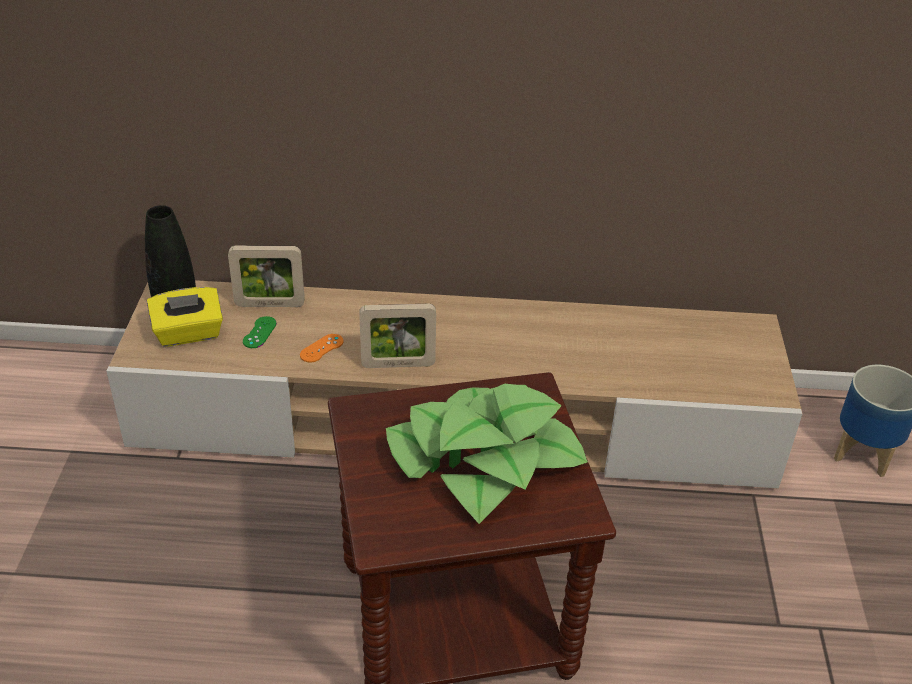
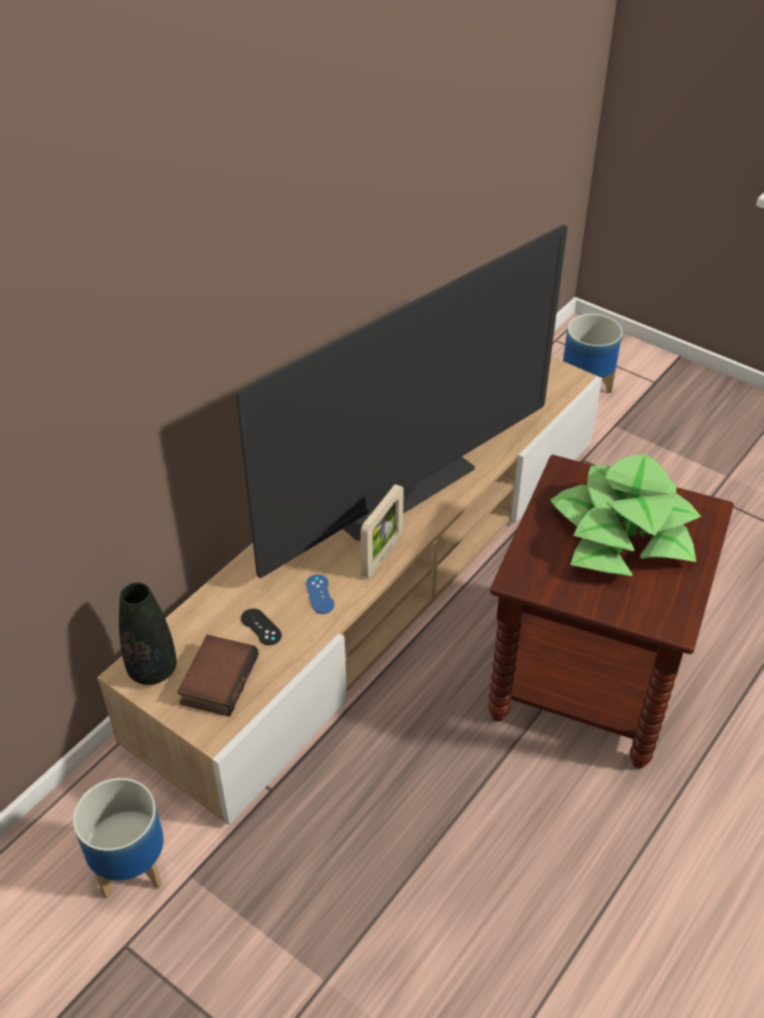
camera: 55 degrees left, 5 degrees up
(62, 417) = (132, 867): none -> planter
(189, 334) = (217, 679): yellow tissue box -> book
(259, 332) = (261, 627): green game controller -> black game controller
(270, 304) = (226, 603): picture frame -> none
(321, 348) = (320, 594): orange game controller -> blue game controller
(485, 350) = (408, 496): none -> television

